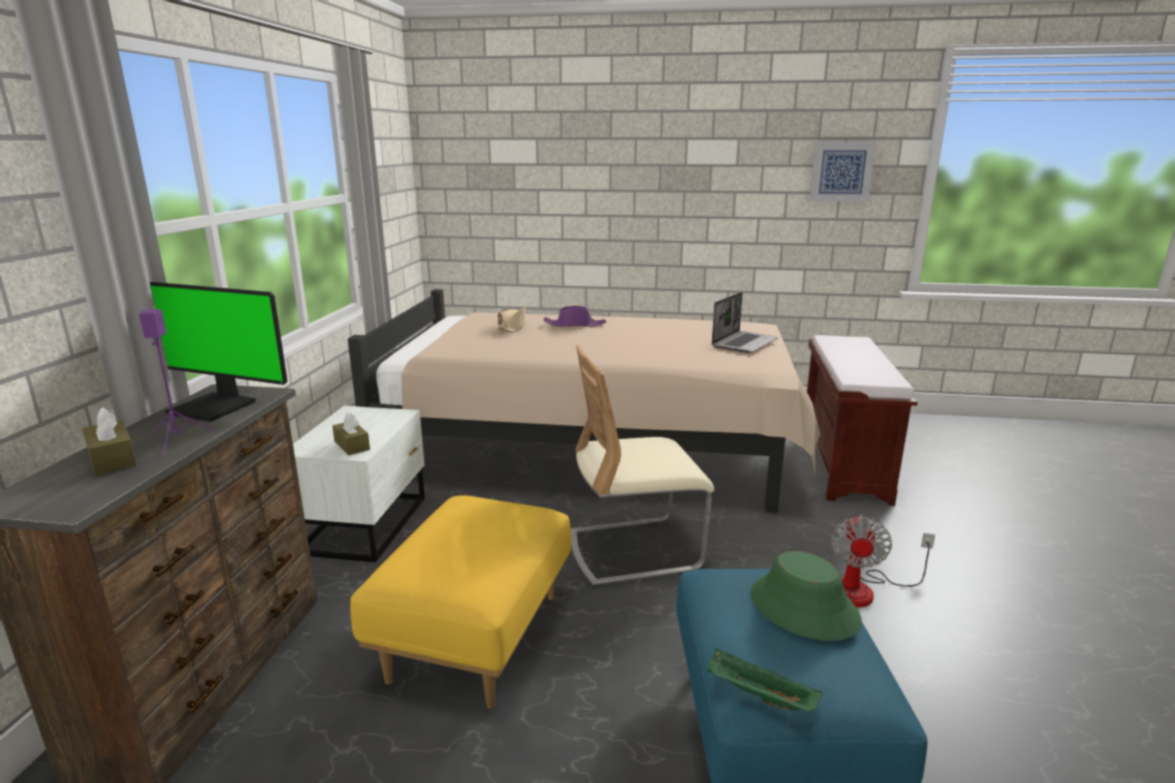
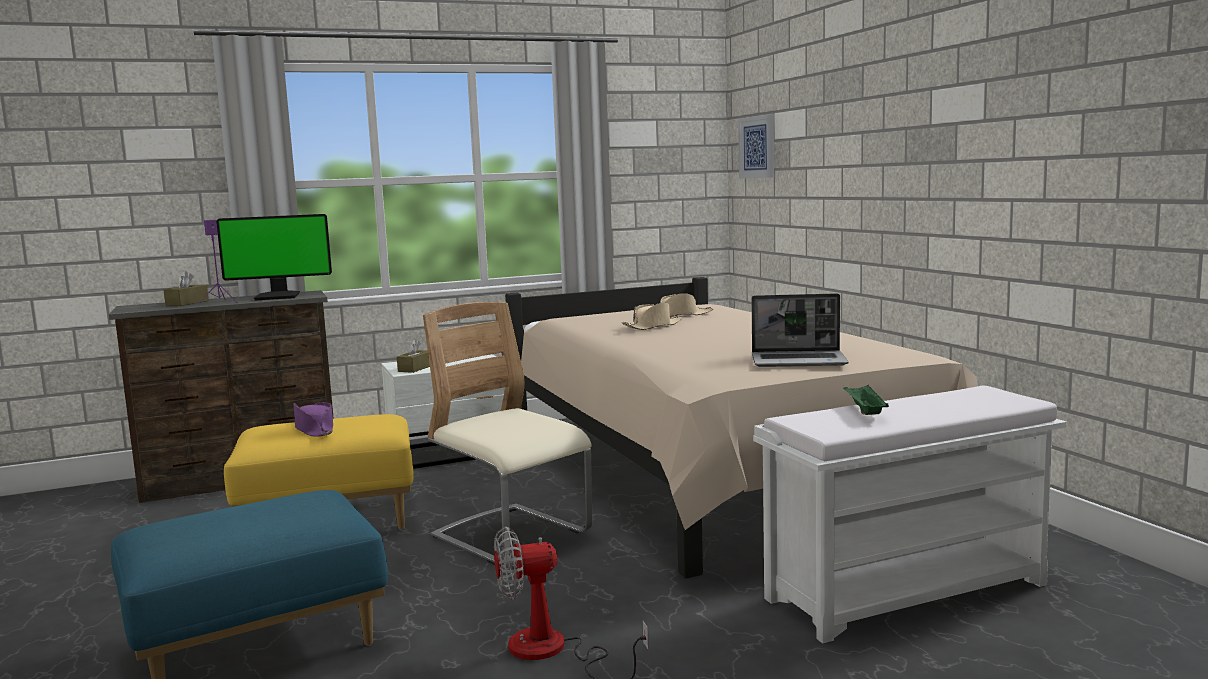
camera: 60 degrees right, 10 degrees down
(216, 407) = (278, 296): monitor -> monitor turned 90 degrees counterclockwise
(545, 341) = (652, 326): none -> beige hat
(575, 325) = (730, 322): purple hat -> purple hat (314, 429)
(758, 696) = (146, 525): green tray -> green tray (864, 411)
(803, 607) = (278, 520): green hat -> none
(841, 171) = (1116, 117): picture -> picture (757, 147)
(841, 463) = (907, 591): brown bench -> white bench

